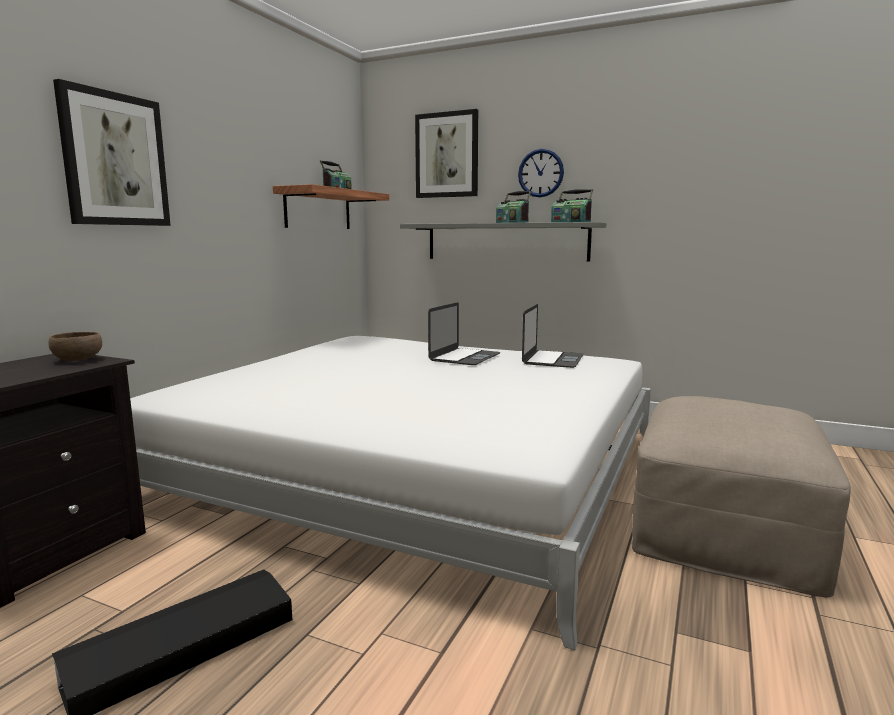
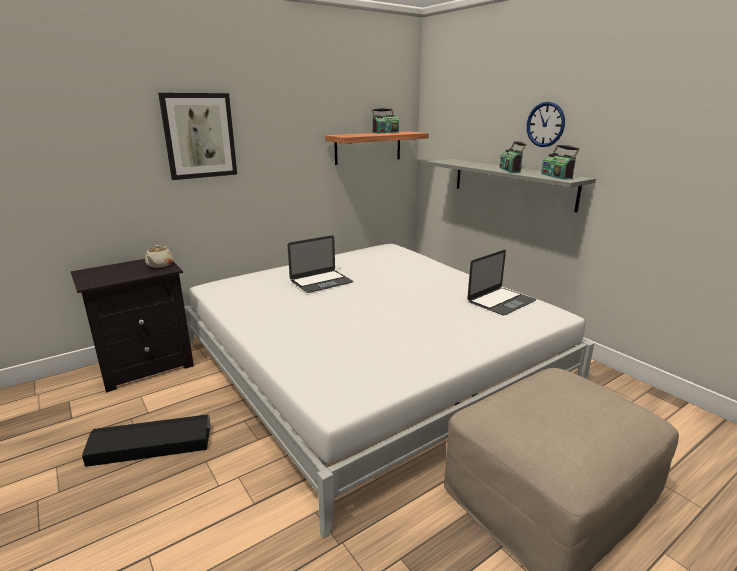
camera: 30 degrees right, 10 degrees up
(77, 359) = (160, 265): brown bowl -> beige teapot
(447, 155) = (475, 101): picture -> none
(465, 357) = (434, 284): laptop -> laptop (321, 281)

